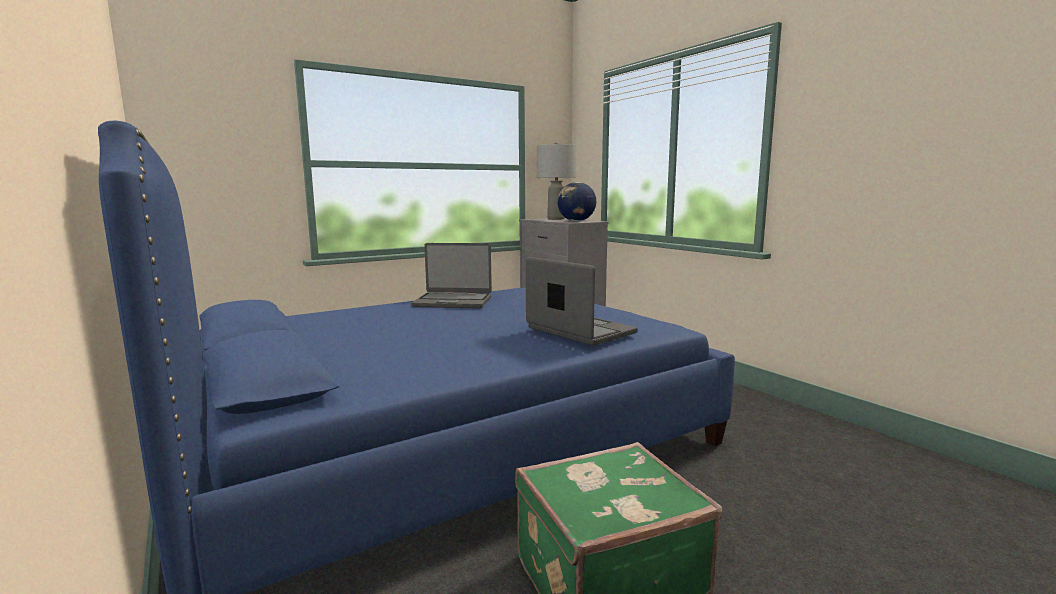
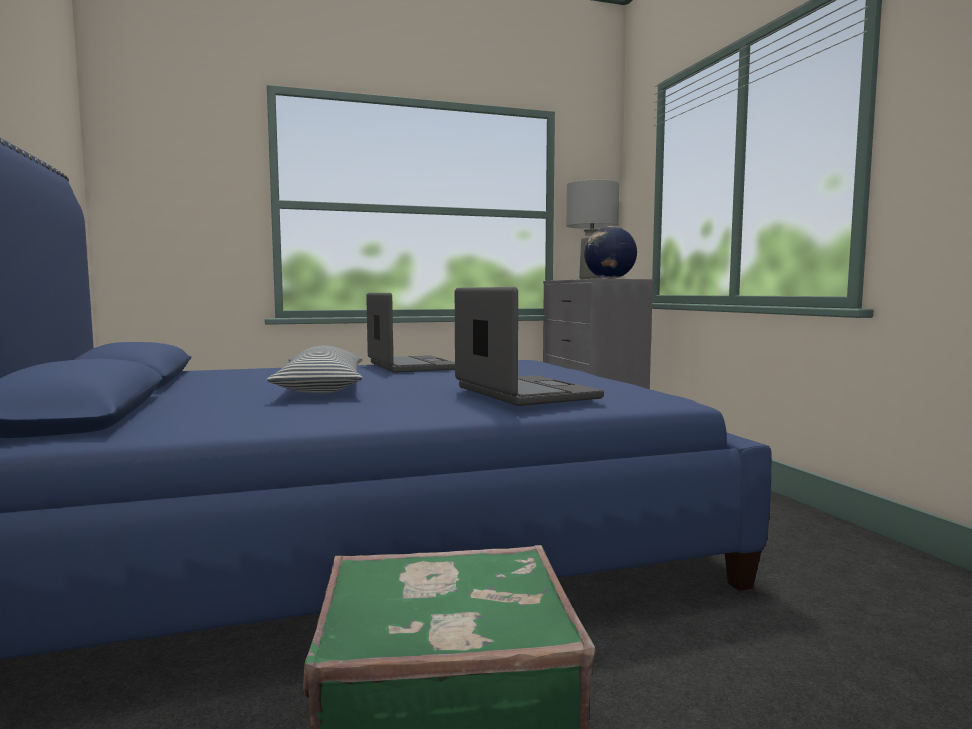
camera: 15 degrees right, 5 degrees down
(419, 333) = (321, 388): none -> pillow
(453, 302) = (410, 366): laptop -> laptop turned 135 degrees counterclockwise

